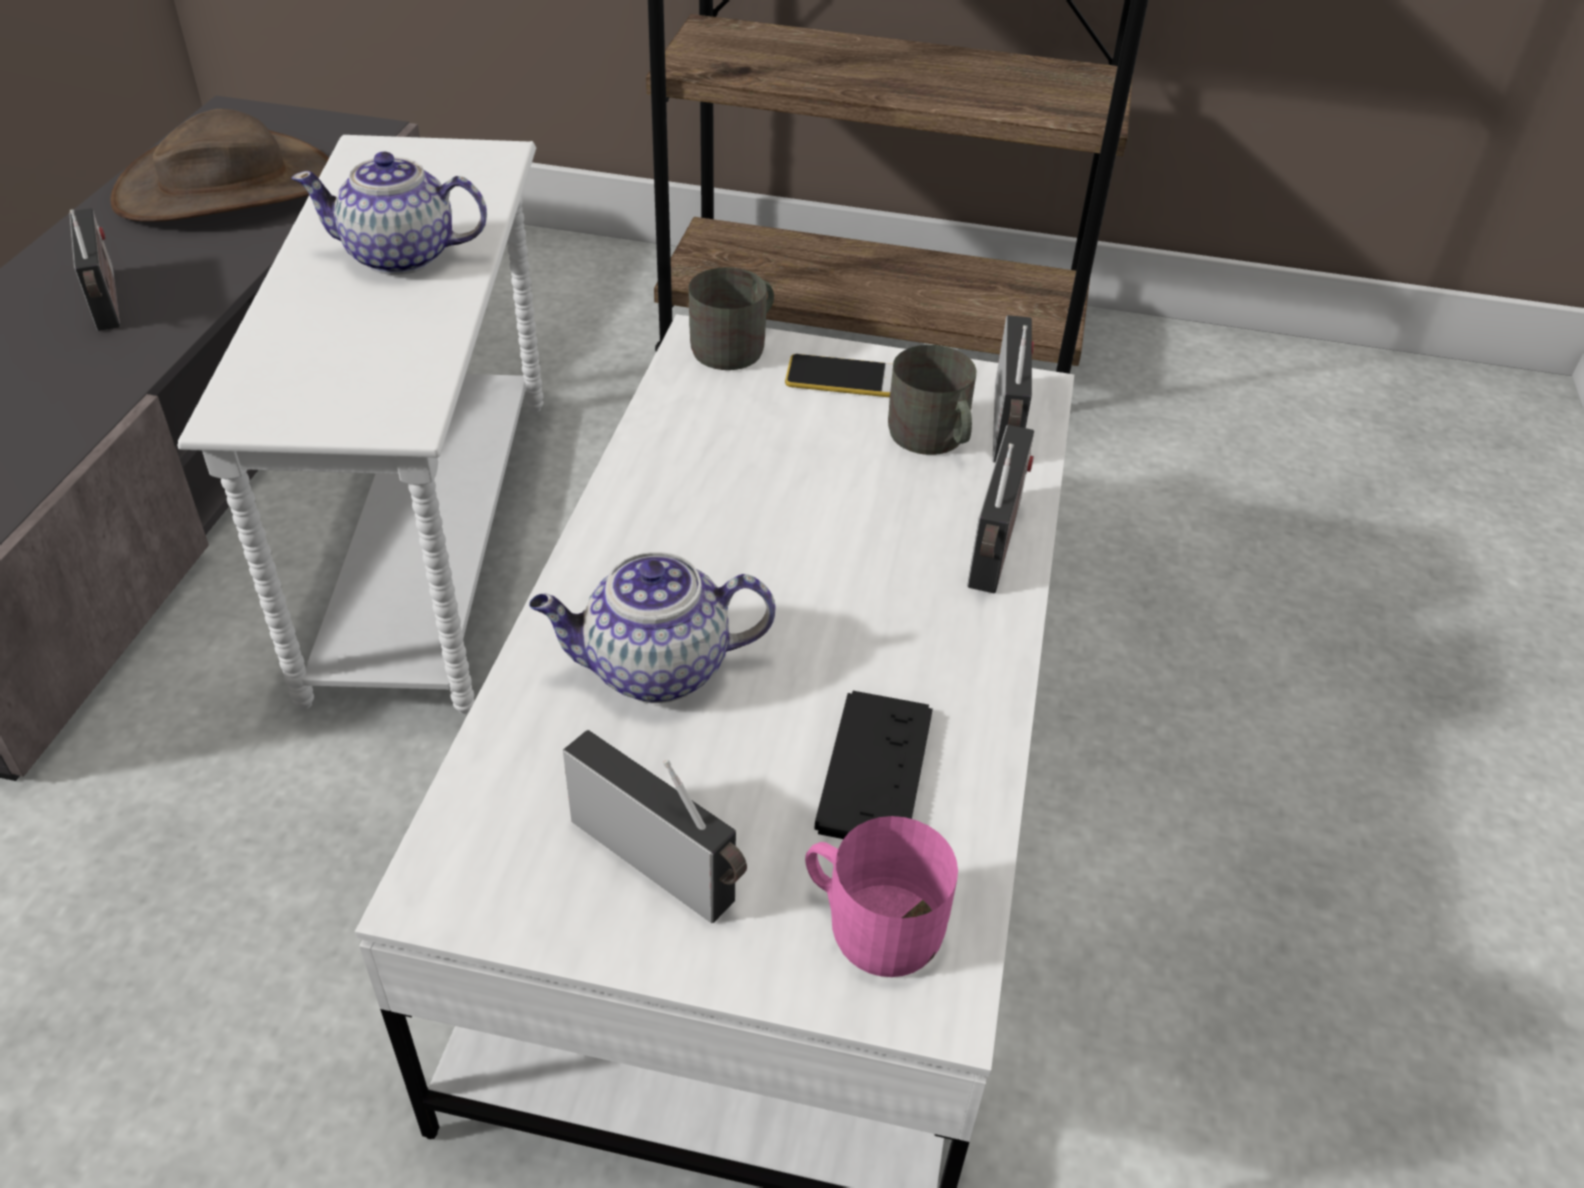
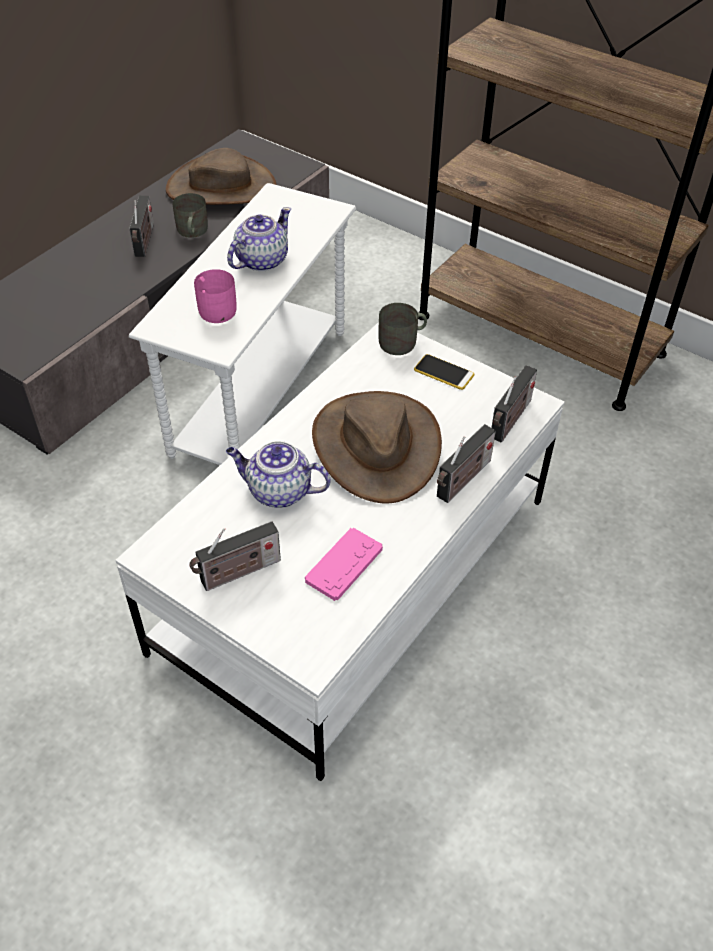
camera: 25 degrees right, 5 degrees up
(402, 256) = (261, 260): teapot -> teapot turned 105 degrees clockwise
(661, 864) = (237, 573): radio -> radio turned 90 degrees clockwise
(797, 530) = (376, 446): none -> brown hat
(872, 921) = (306, 624): pink mug -> pink mug (215, 308)
(875, 771) = (344, 565): black game controller -> pink game controller
(932, 439) = (468, 417): grey mug -> grey mug (192, 231)

